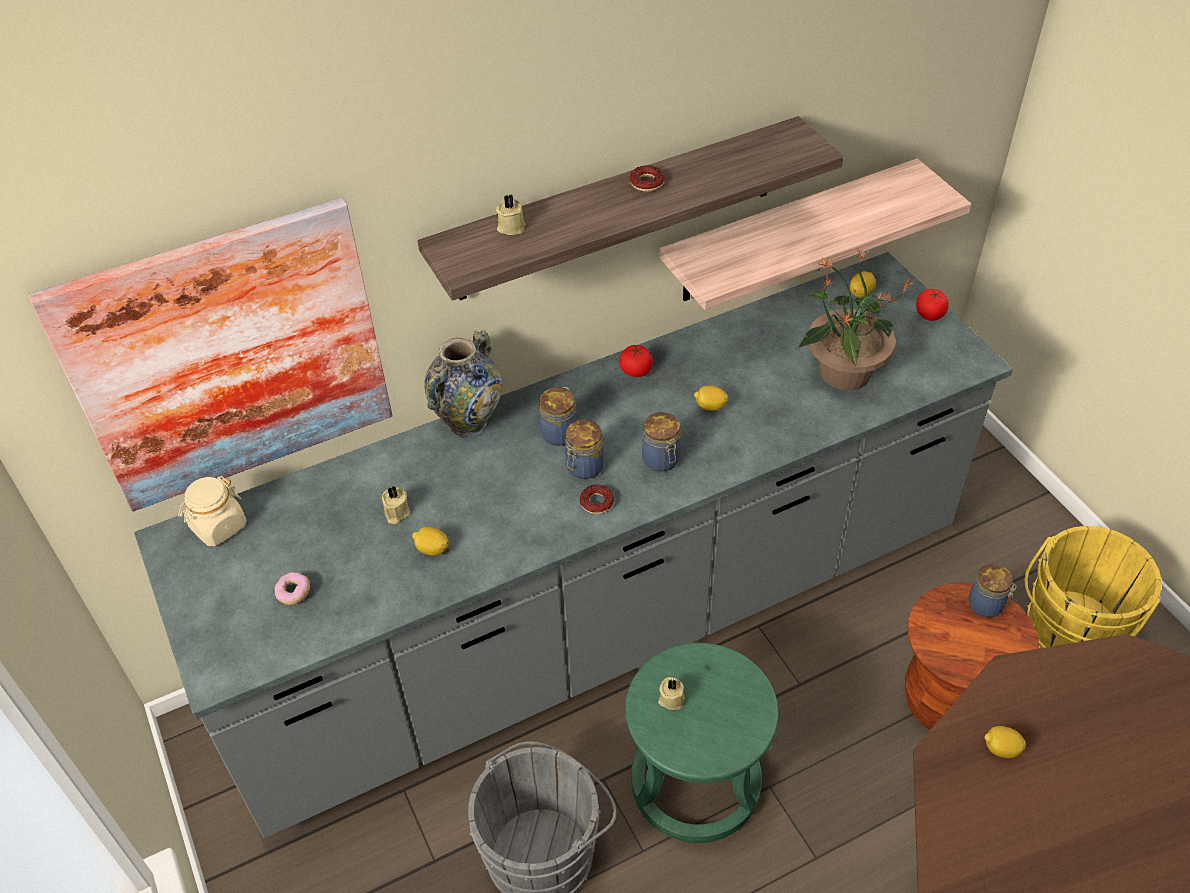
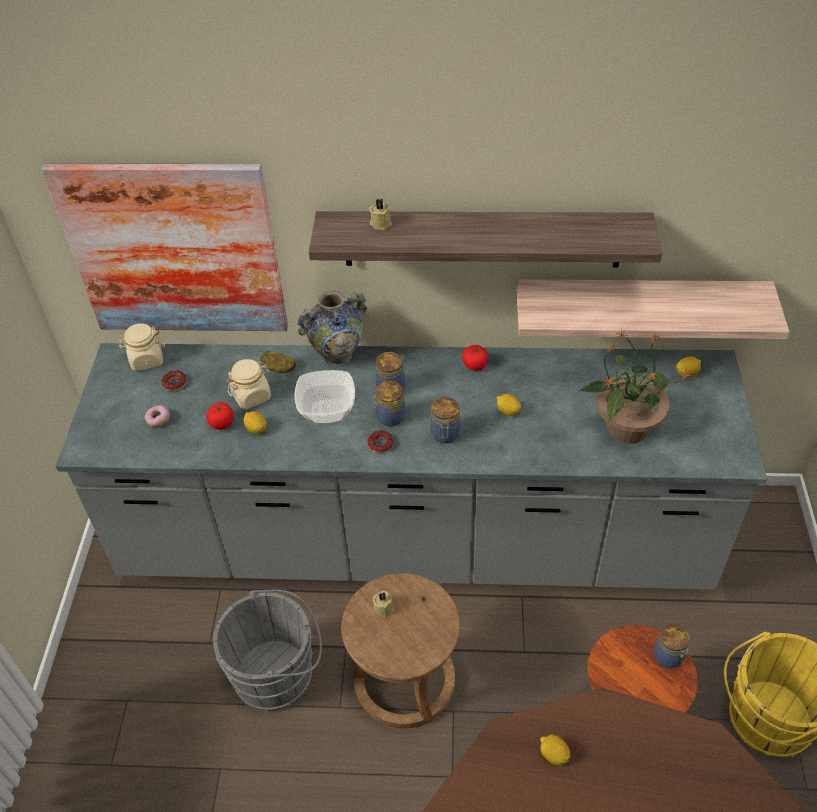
camera: 30 degrees right, 0 degrees up
(396, 513) = (252, 396): beige candle -> beige jar
(406, 467) = (279, 369): none -> potato
(505, 494) = (326, 413): none -> bowl
(647, 183) = (498, 224): donut -> donut (174, 383)
(696, 783) = (405, 681): green stool -> brown stool
(929, 314) = (730, 410): tomato -> tomato (222, 423)

